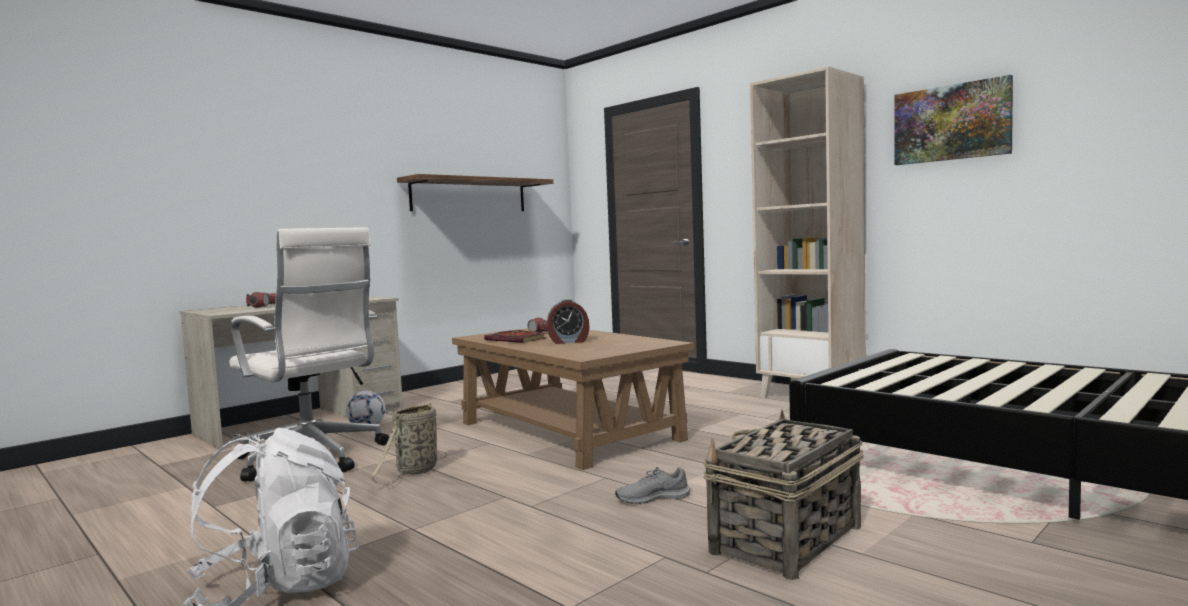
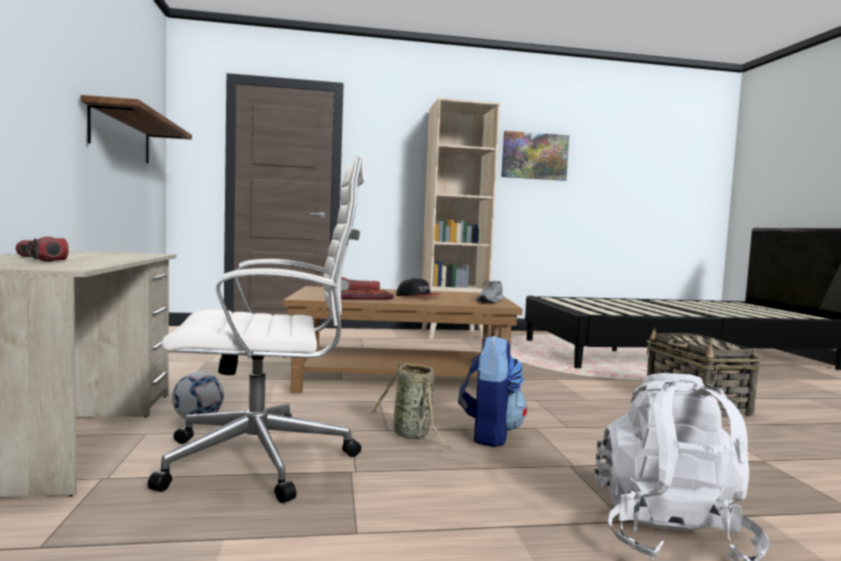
camera: 55 degrees left, 0 degrees up
(456, 488) = (489, 434): none -> backpack
(568, 342) = (418, 297): alarm clock -> cap
(652, 498) = (594, 402): grey shoe -> grey shoe (489, 301)

